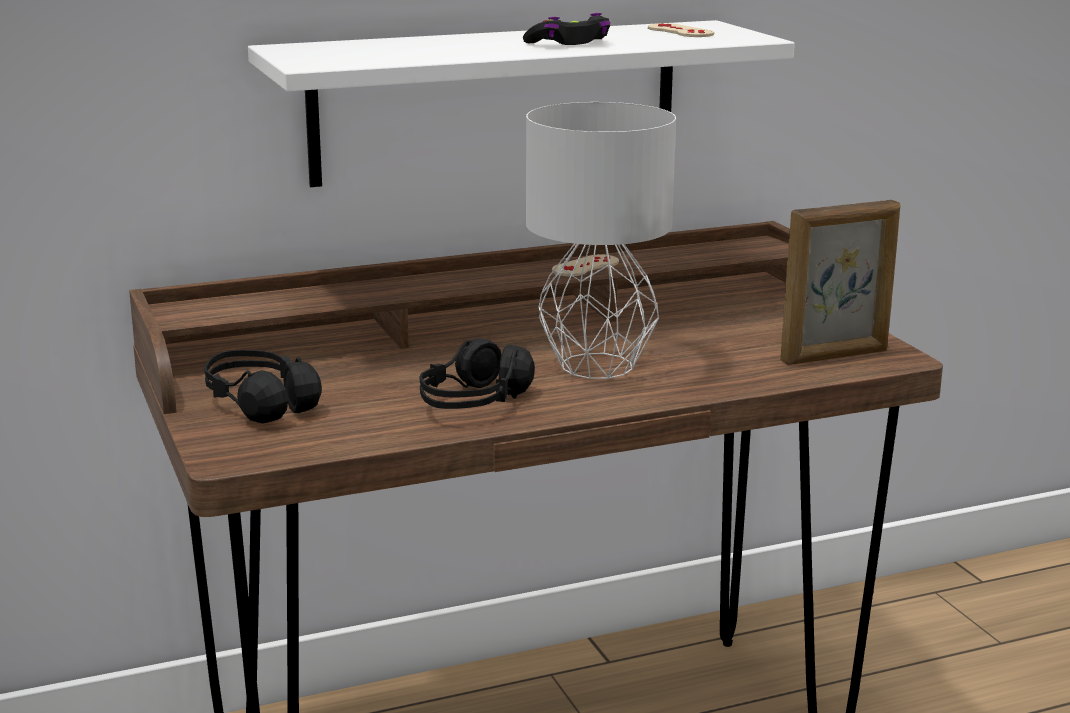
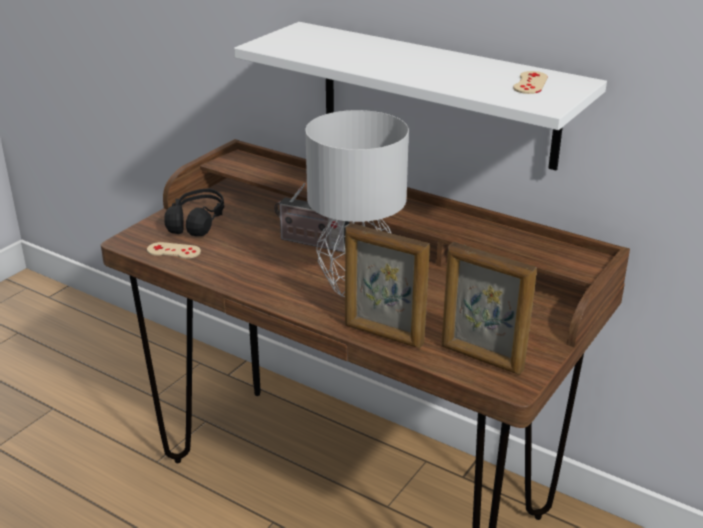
camera: 55 degrees right, 10 degrees up
(447, 359) = (311, 243): none -> radio
(474, 403) = (259, 272): black headphones -> none
(570, 44) = (426, 72): black game controller -> none
(585, 266) = (443, 223): beige game controller -> beige game controller (173, 251)
(727, 382) = (383, 335): none -> picture frame

